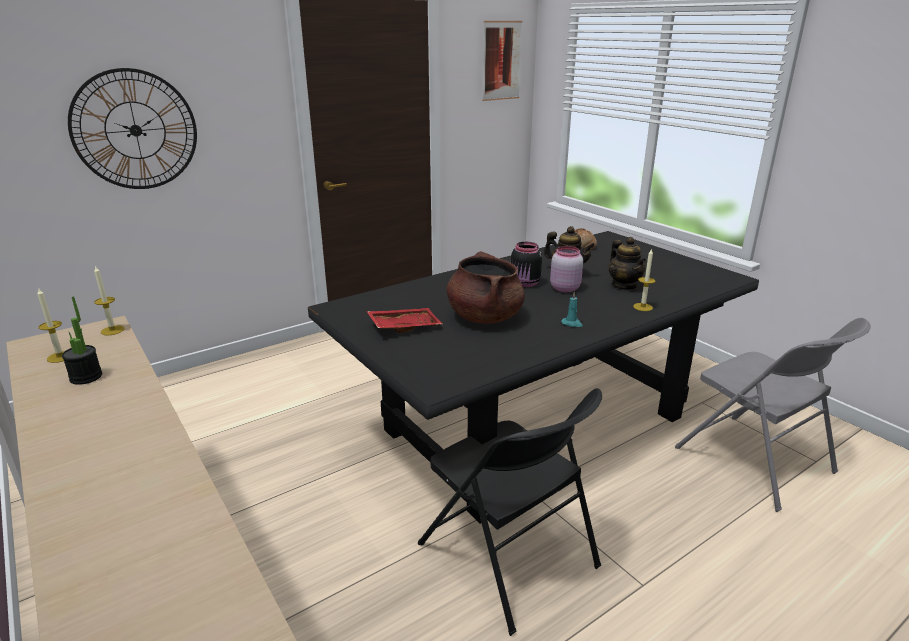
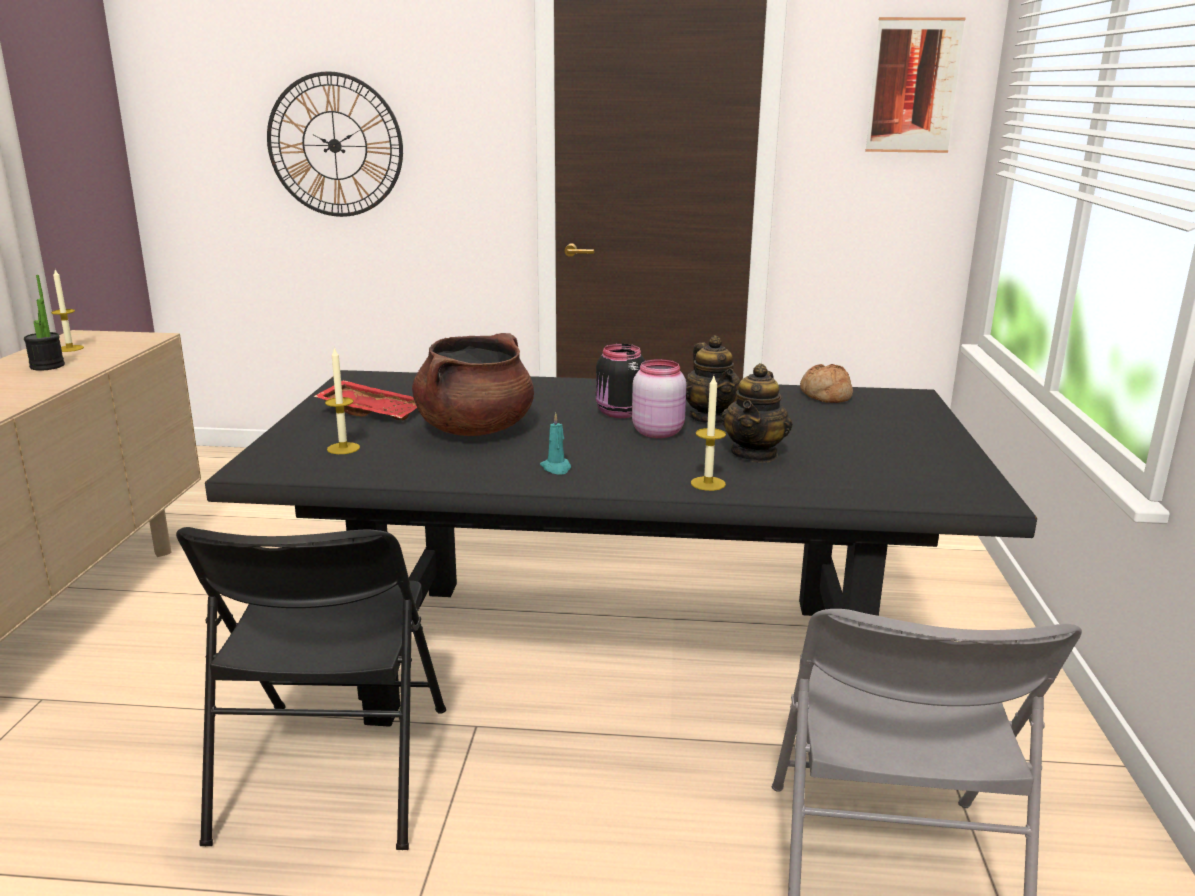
camera: 40 degrees right, 5 degrees down
(112, 330) = (143, 341): candle -> candle (343, 448)

